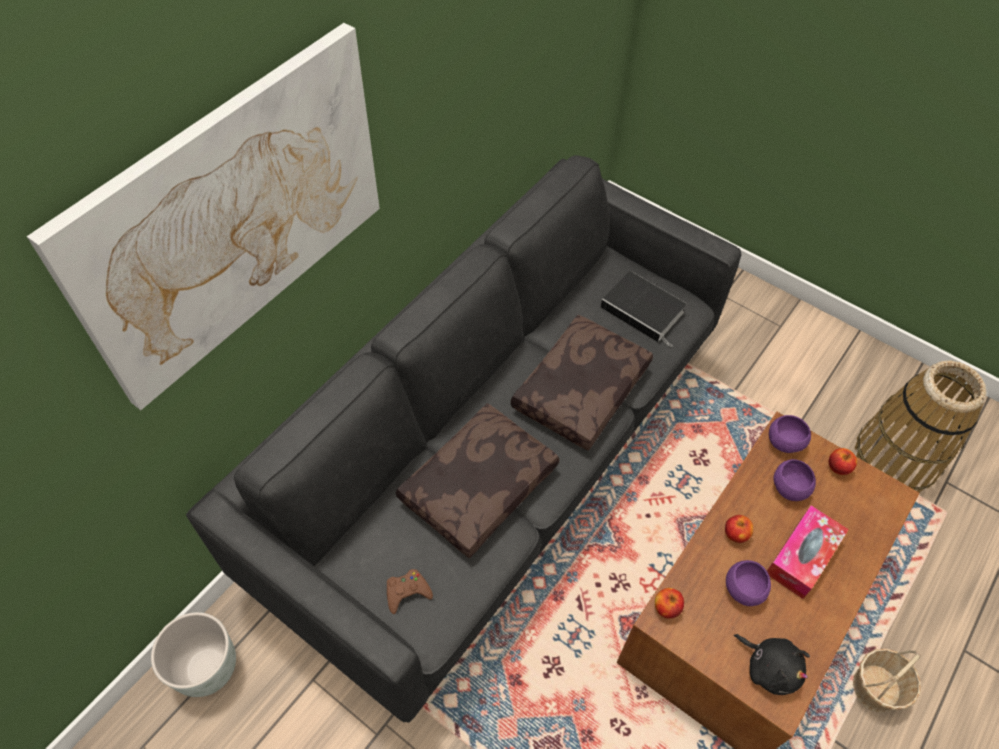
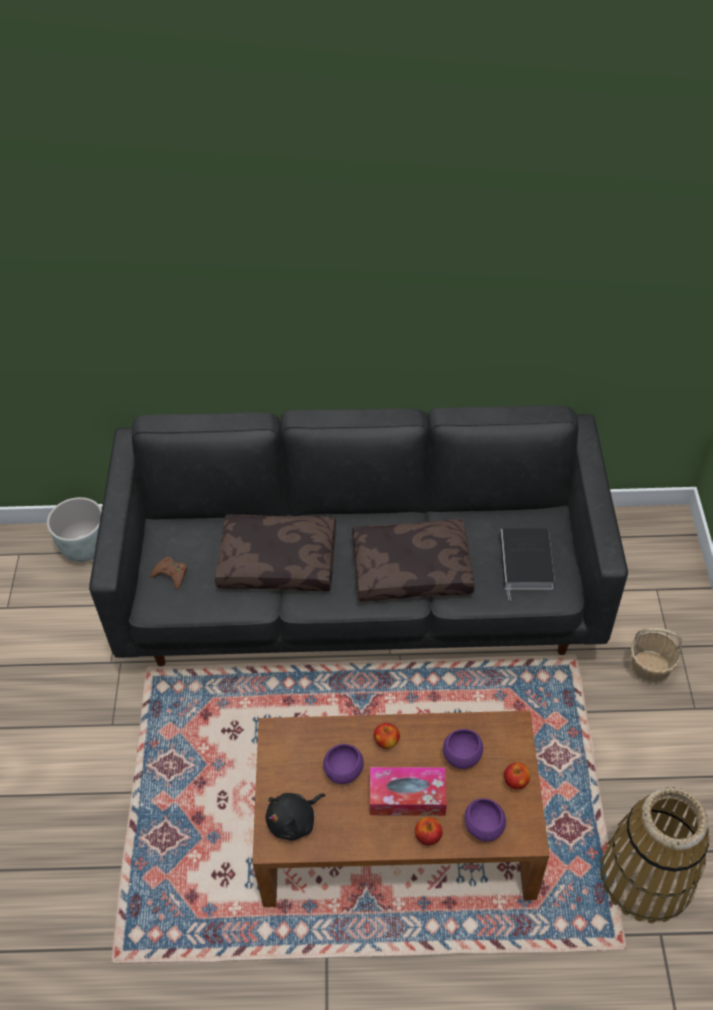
camera: 55 degrees right, 5 degrees down
(235, 216) = (210, 259): picture -> none
(666, 608) = (287, 730): apple -> apple (428, 836)
(769, 667) = (294, 821): black plush toy -> black plush toy turned 45 degrees clockwise
(784, 442) = (503, 731): purple bowl -> purple bowl (484, 827)
(876, 688) = (397, 968): basket -> basket (650, 668)

